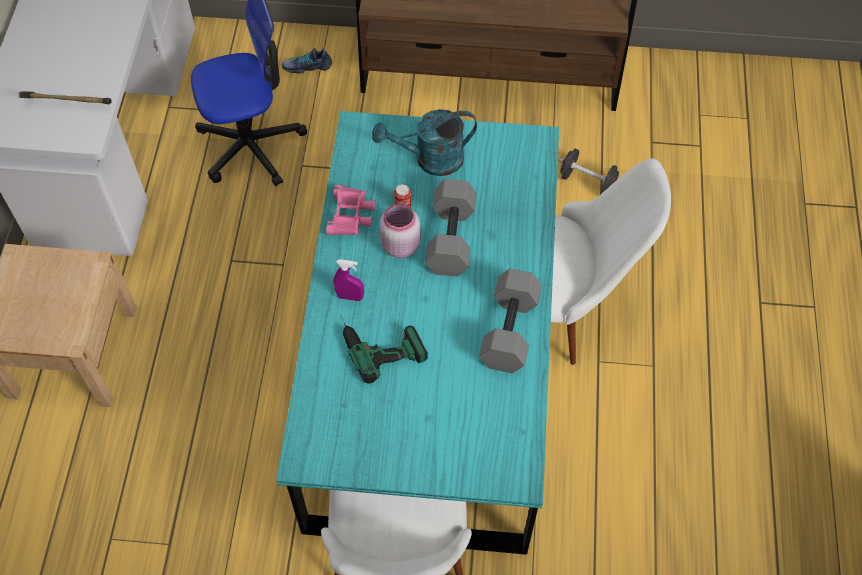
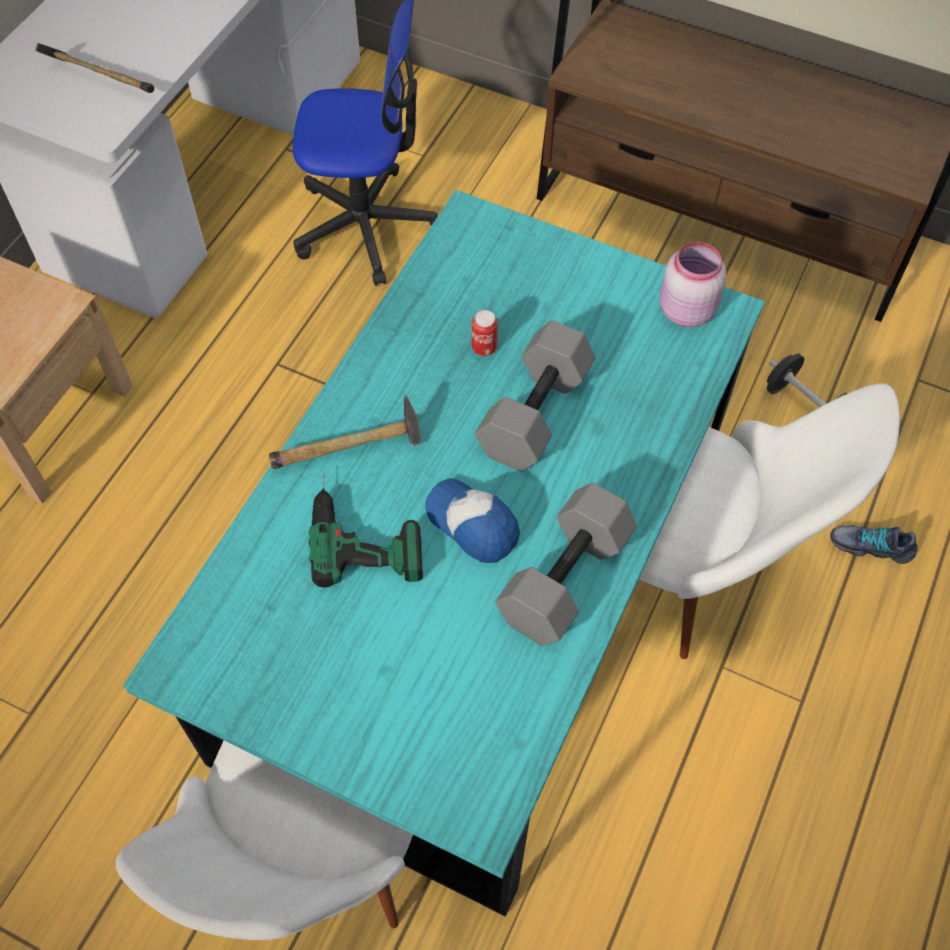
camera: 20 degrees right, 0 degrees up
(307, 66) = (481, 147): shoe -> shoe (870, 546)
(350, 297) = (351, 450): purple spray bottle -> hammer
(351, 215) = (406, 335): pink binoculars -> none
(399, 245) = (455, 399): pink jar -> pink jar (684, 310)
(430, 160) = (553, 292): turquoise watering can -> none
(442, 317) = (473, 524): none -> cap

